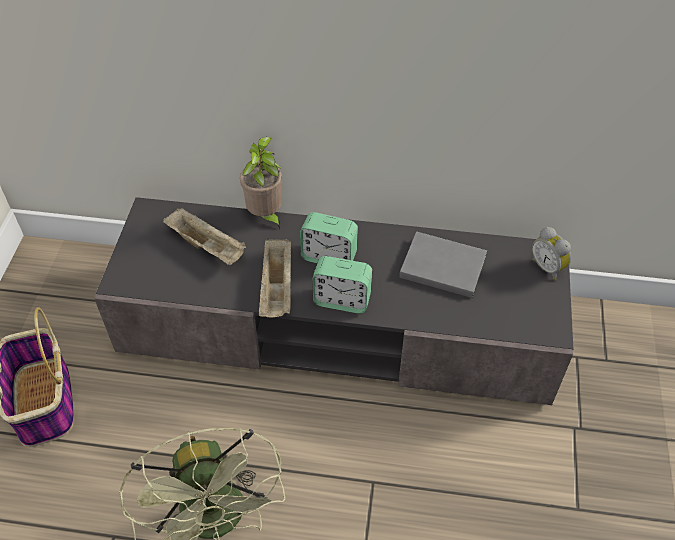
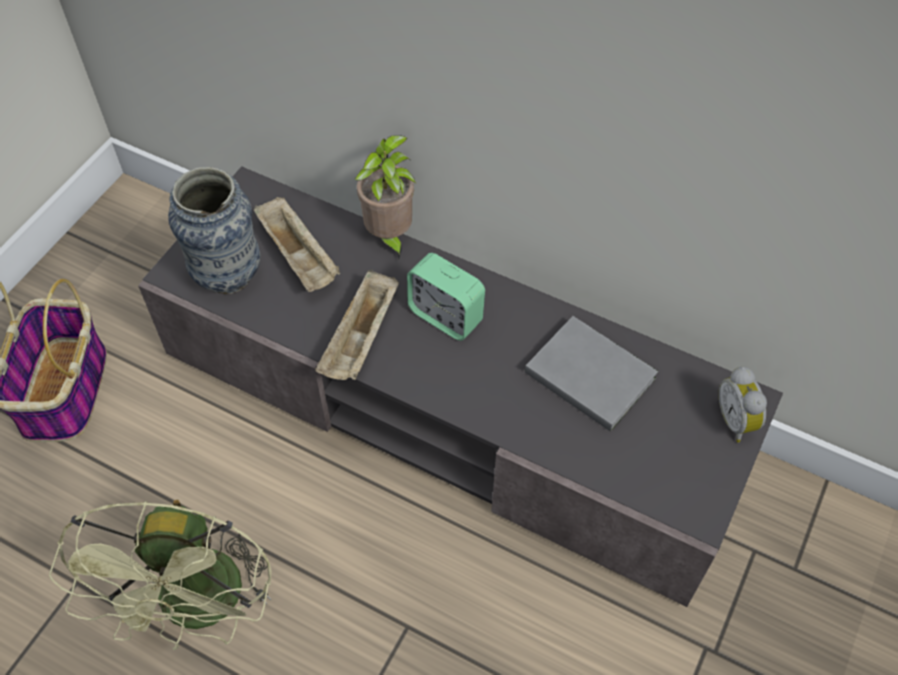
camera: 20 degrees right, 5 degrees up
(160, 273) = (228, 276): none -> vase
(342, 300) = (436, 381): alarm clock -> none

